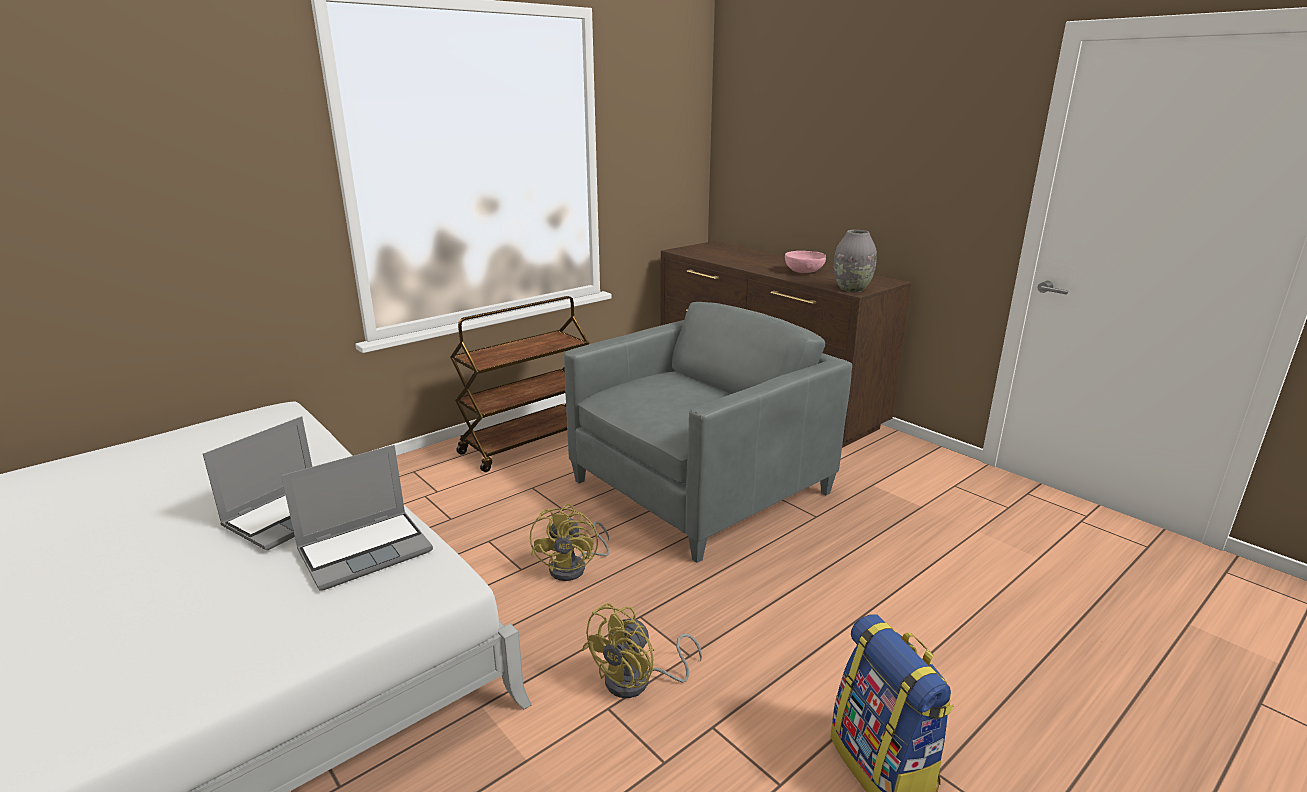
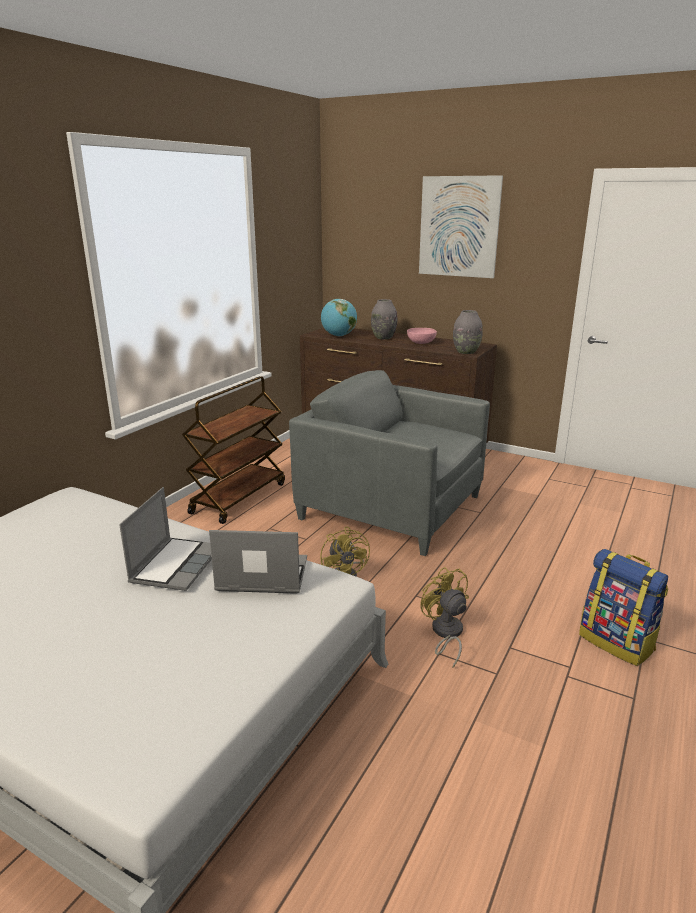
camera: 20 degrees left, 0 degrees up
(366, 550) = (261, 576): laptop -> laptop turned 120 degrees counterclockwise
(638, 682) = (445, 634): yellow fan -> yellow fan turned 135 degrees clockwise
(700, 487) = (392, 507): grey armchair -> grey armchair turned 90 degrees counterclockwise
(707, 254) = (339, 336): none -> globe
(762, 261) = (383, 337): none -> grey vase
(871, 113) = (459, 227): none -> picture

